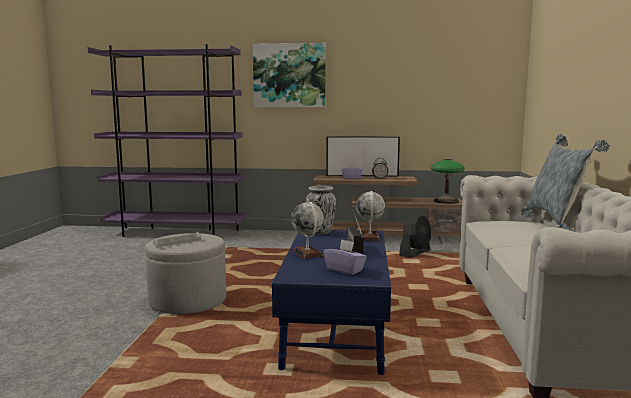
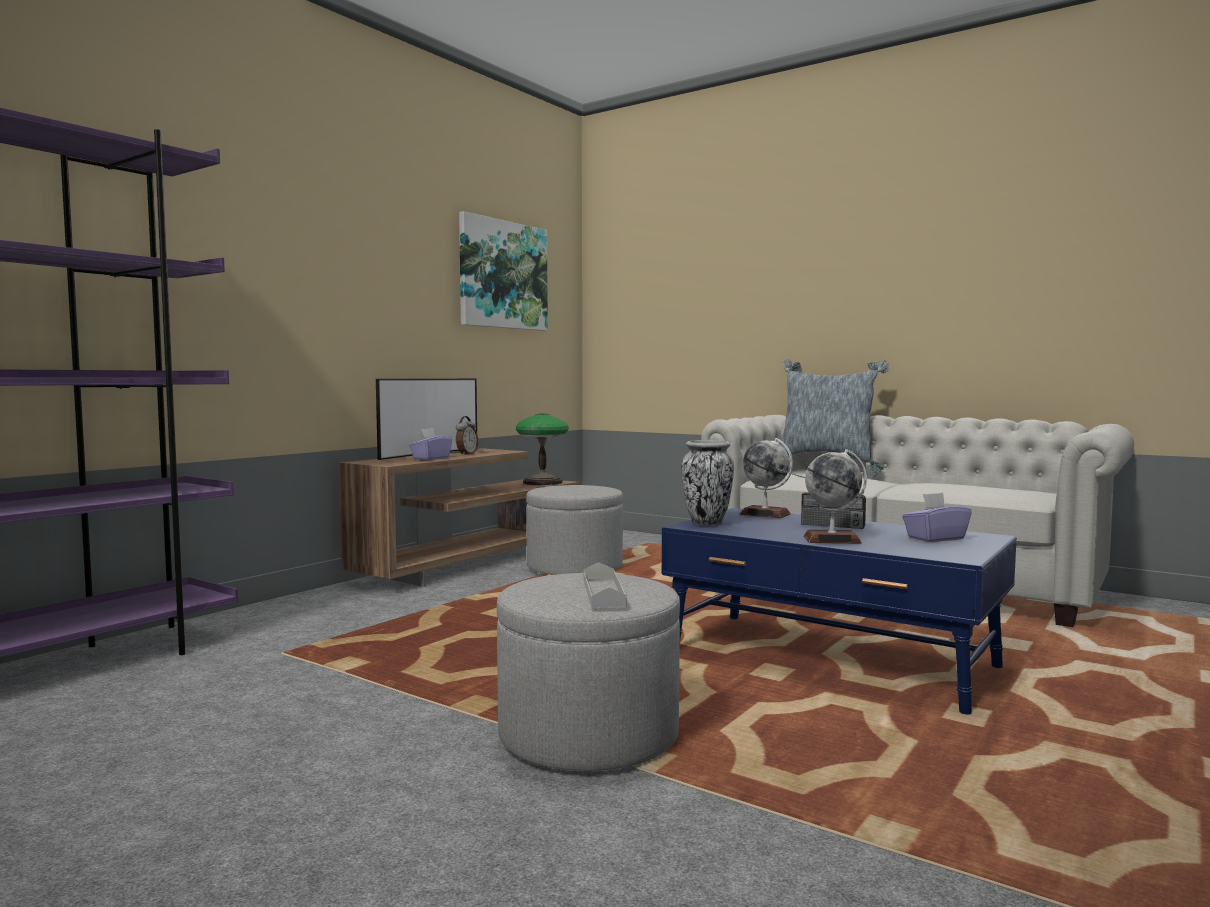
camera: 60 degrees left, 5 degrees down
(289, 75) = (273, 245): picture -> picture (503, 275)
(415, 253) = (574, 567): black fan -> grey ottoman

